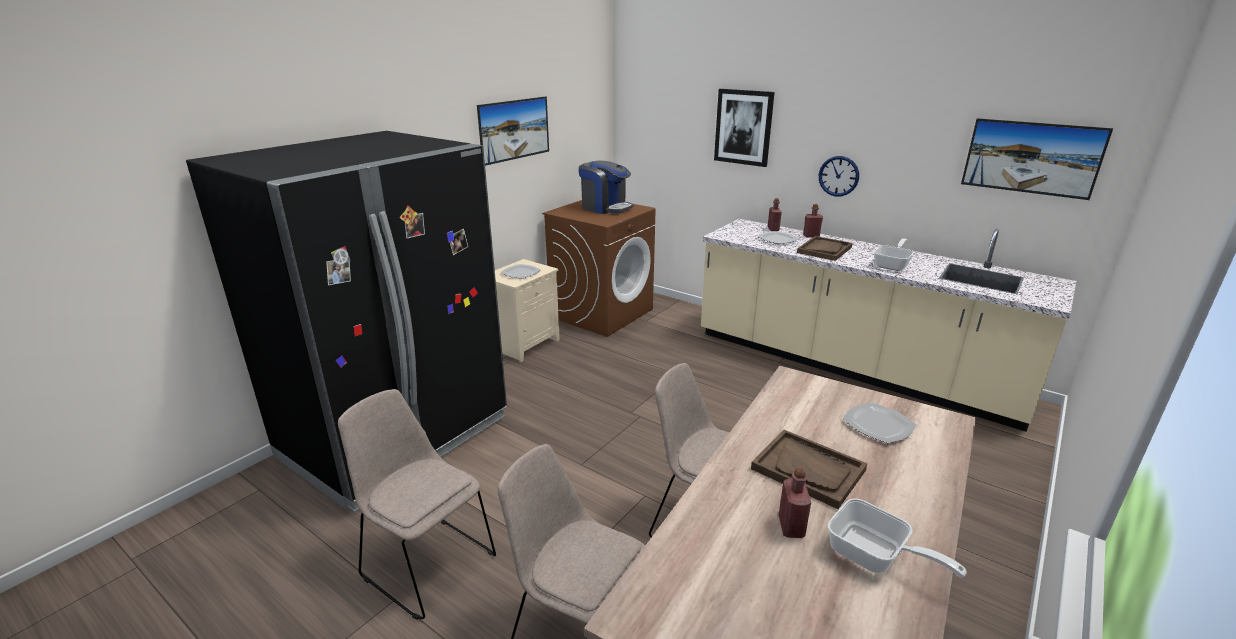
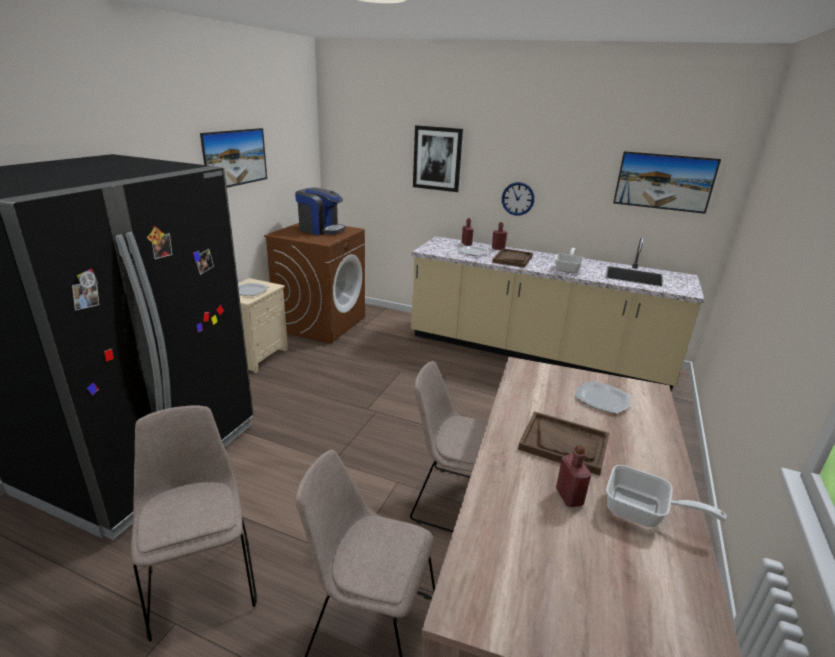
camera: 15 degrees left, 0 degrees up
(426, 563) = (202, 580): beige chair -> beige chair turned 45 degrees clockwise

